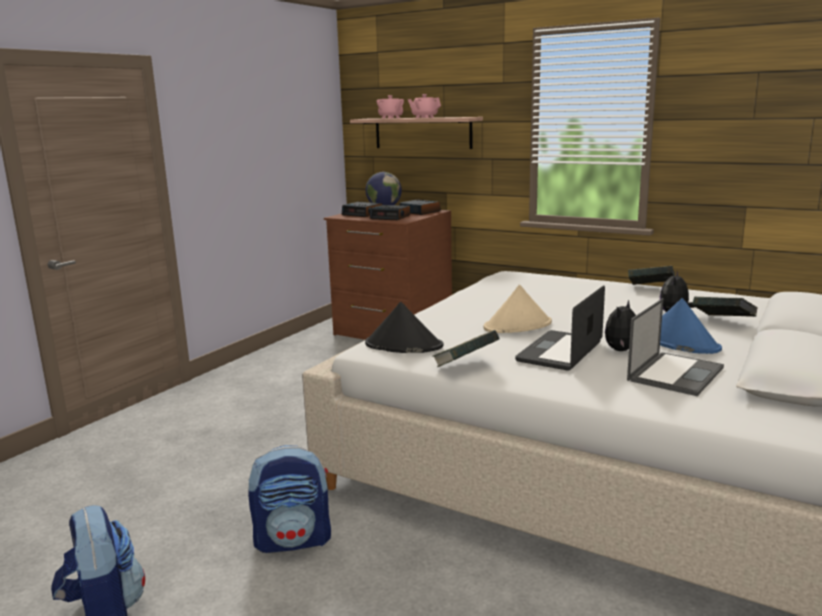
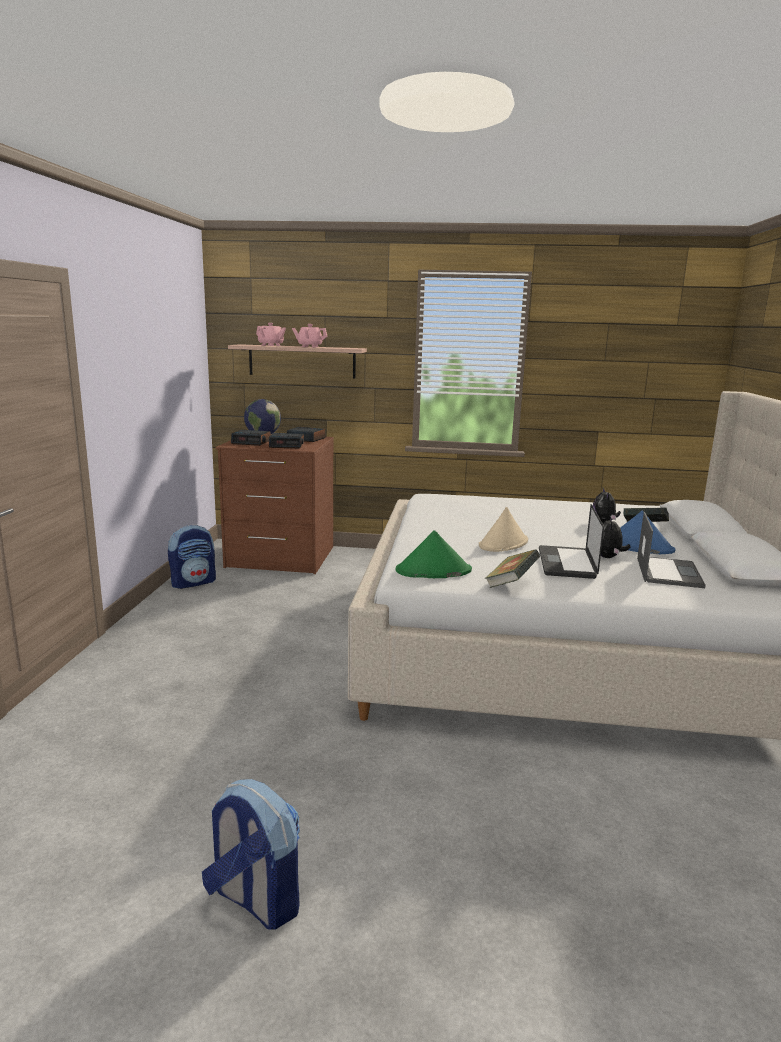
camera: 25 degrees left, 0 degrees up
(294, 540) = (375, 775): backpack -> backpack (193, 582)
(403, 345) = (433, 571): black hat -> green hat
(650, 288) = (559, 503): book -> none

